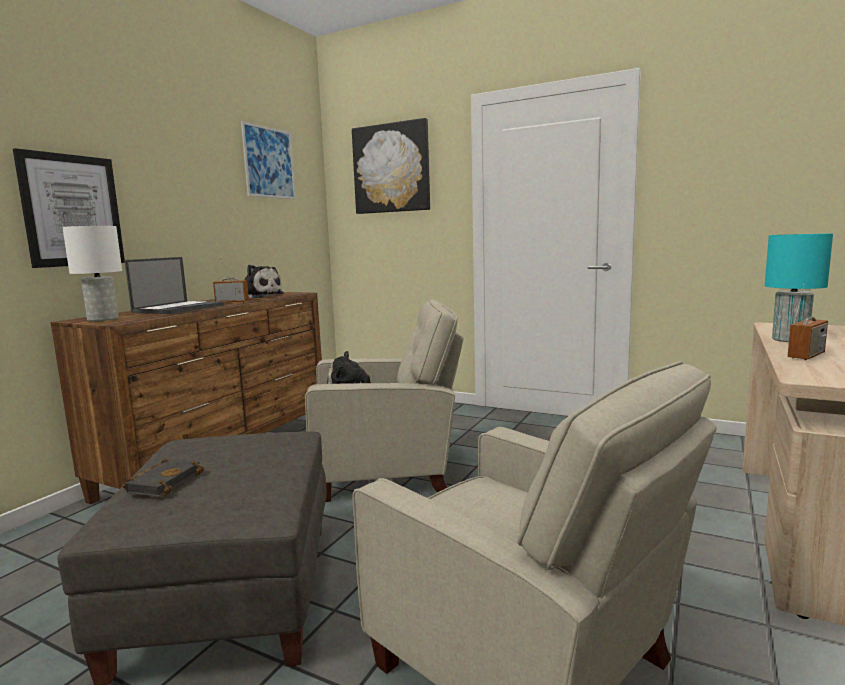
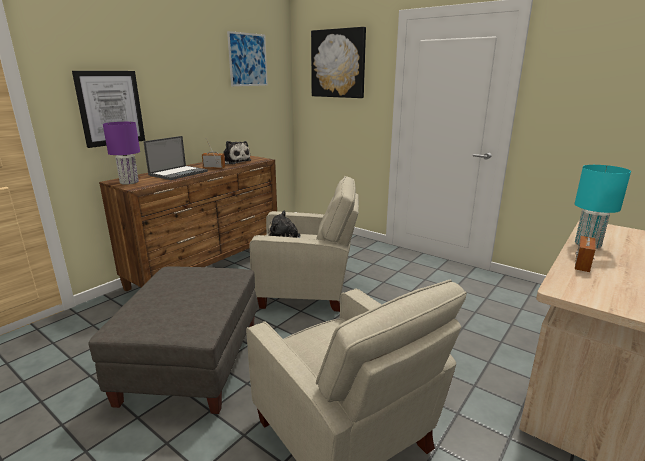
camera: 10 degrees right, 10 degrees up
(104, 319) = (130, 182): white table lamp -> purple table lamp
(164, 482) = (151, 300): black book -> none
(806, 356) = (582, 265): radio -> radio turned 150 degrees clockwise

